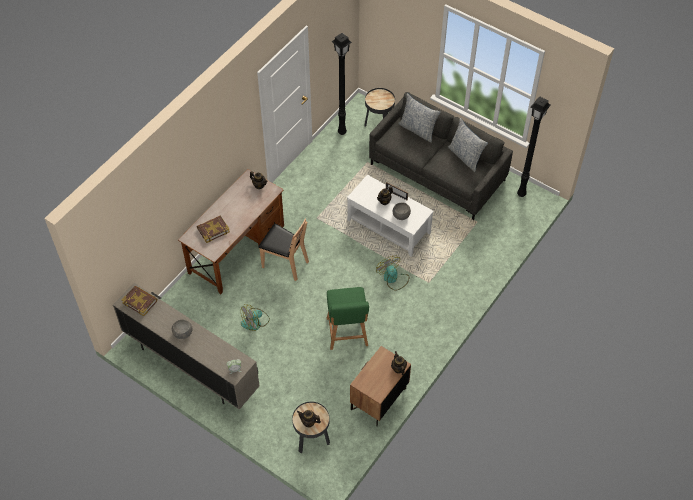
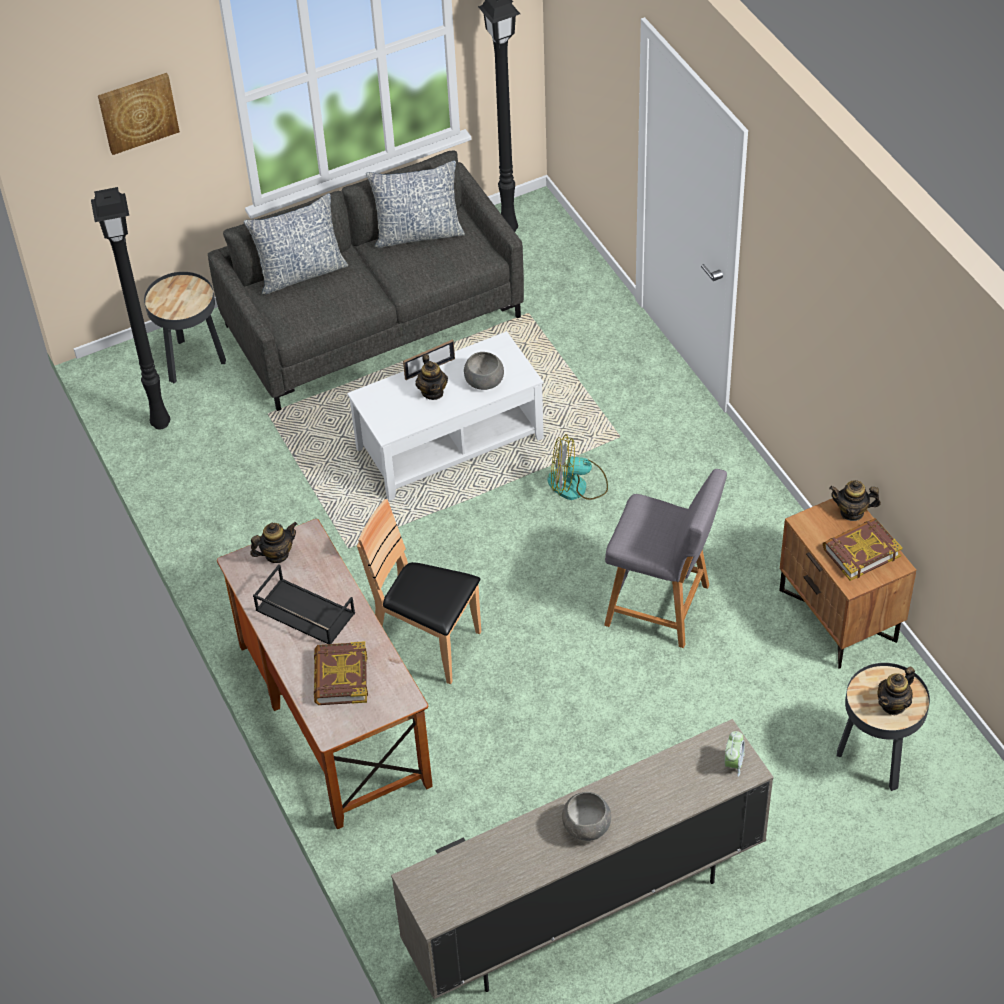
camera: 60 degrees left, 5 degrees down
(140, 301) = (452, 880): book -> book (861, 552)
(237, 205) = (304, 612): none -> black tray
(255, 322) = (541, 750): fan -> none
(285, 263) = (427, 644): brown chair -> brown chair turned 120 degrees counterclockwise
(347, 334) = (662, 606): green stool -> grey stool
(402, 25) = (138, 112): none -> picture

